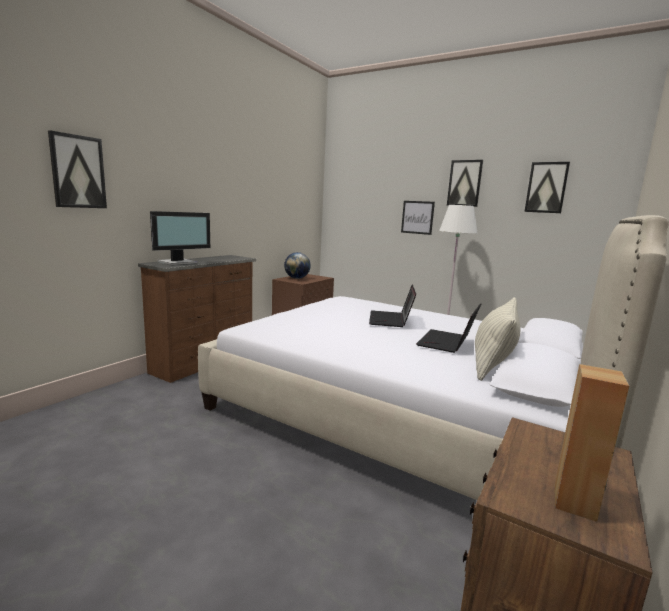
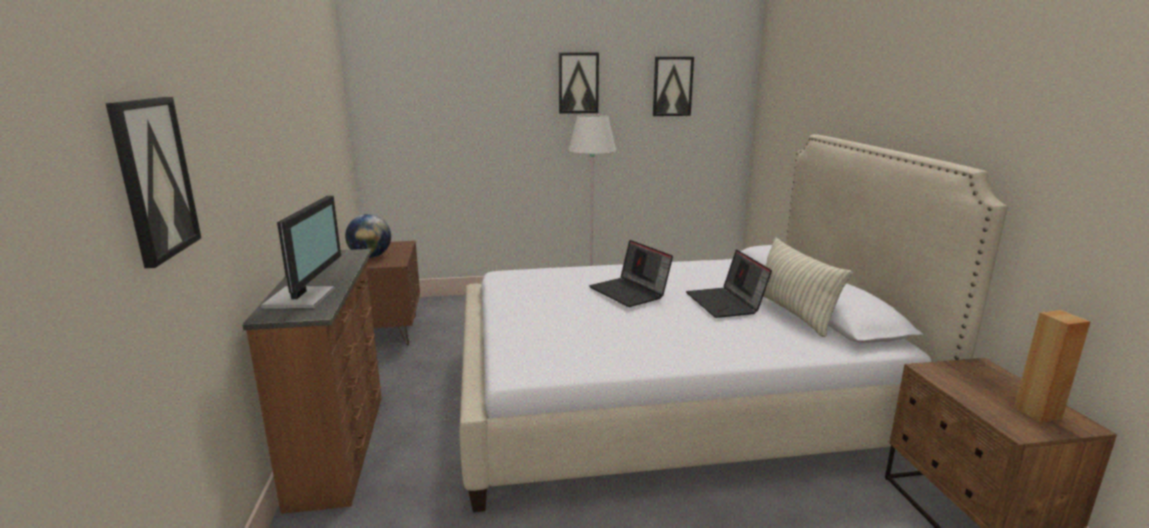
camera: 40 degrees left, 5 degrees up
(417, 217) = (519, 132): picture -> none

